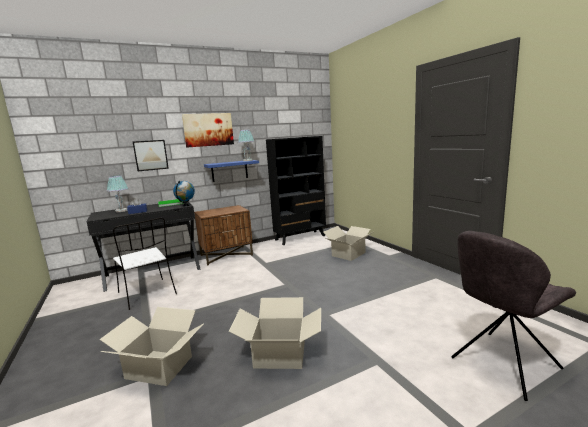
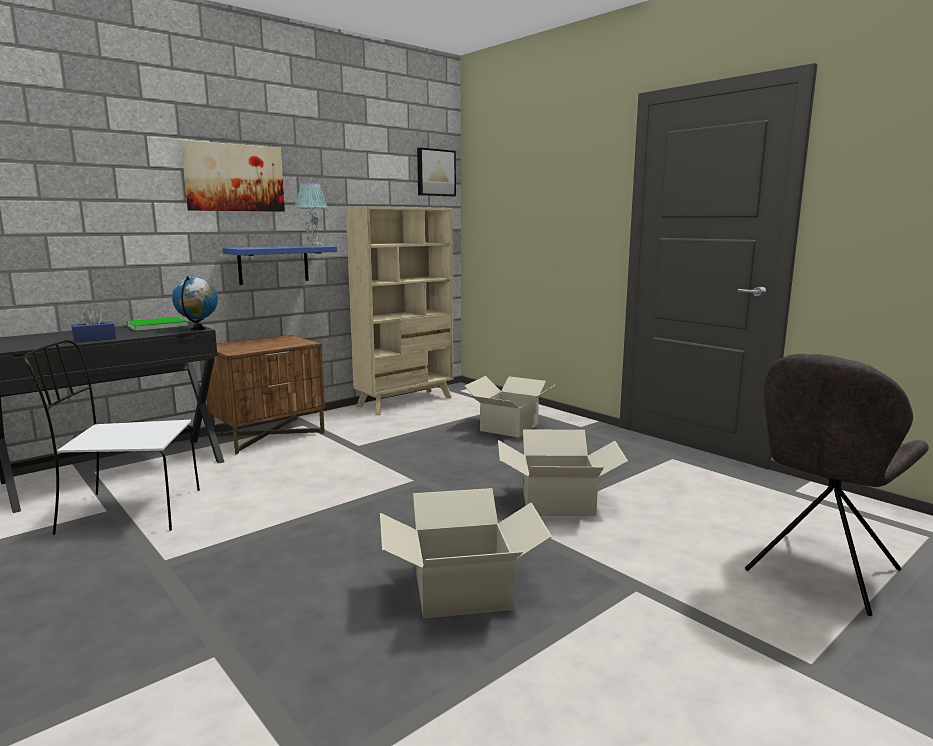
camera: 15 degrees left, 0 degrees up
(121, 211) = (50, 337): table lamp -> none
(147, 294) = (127, 512): white chair -> white chair turned 135 degrees clockwise
(150, 155) = (111, 221): picture -> picture (435, 172)
(159, 367) = (229, 637): cardboard box -> cardboard box (558, 503)
(300, 238) = (406, 402): black bookcase -> beige bookcase

